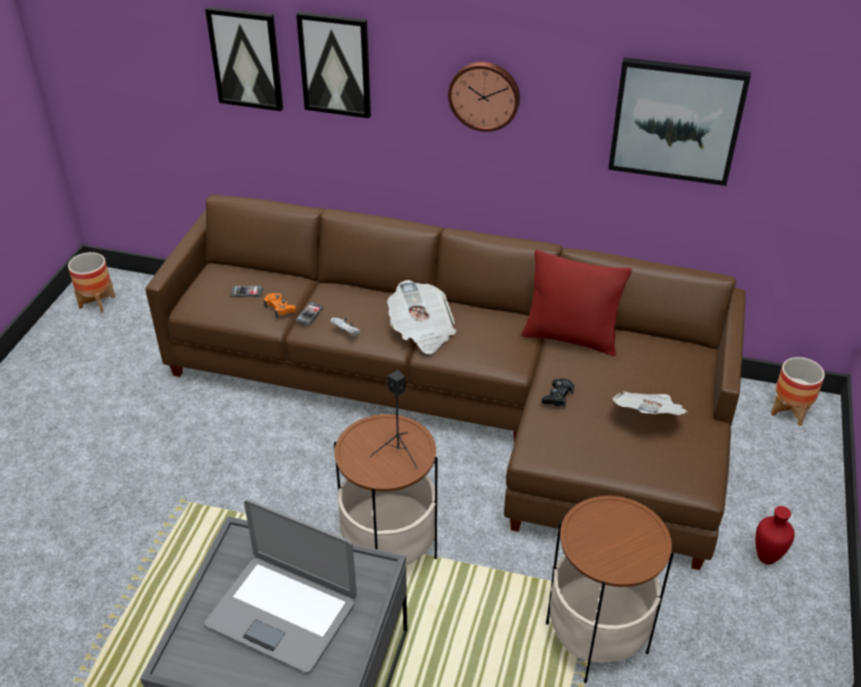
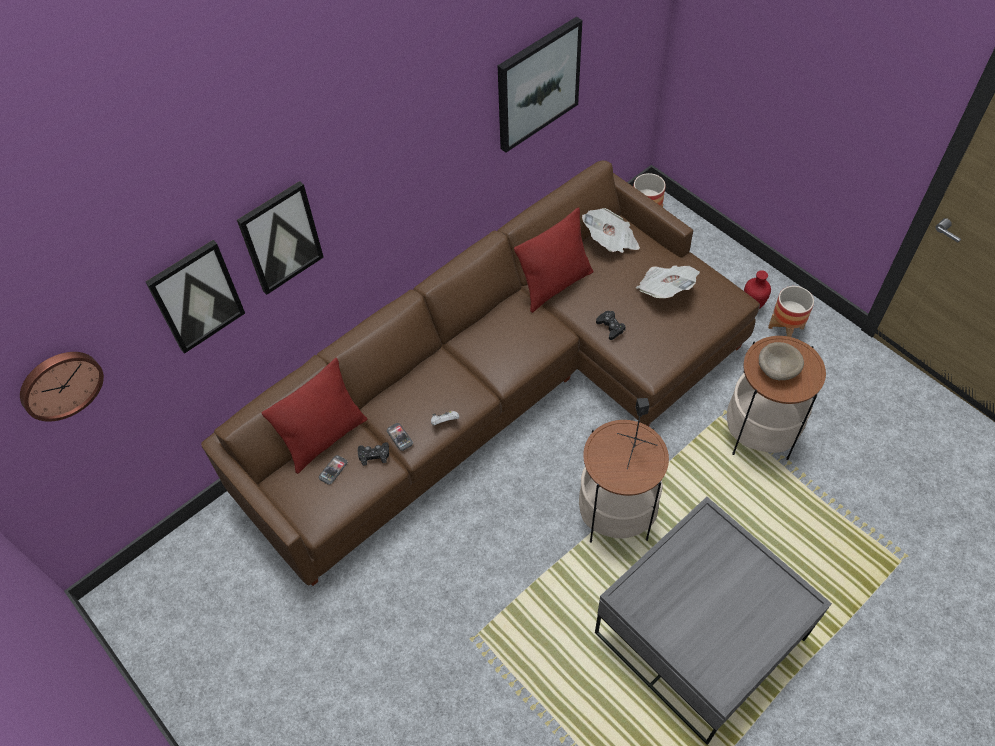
camera: 55 degrees left, 15 degrees up
(97, 302) = (150, 613): planter -> planter (785, 328)
(275, 275) = (325, 438): none -> red pillow
(279, 308) = (374, 455): orange game controller -> black game controller
(282, 613) = (713, 597): laptop -> none
(422, 331) = (480, 371): newspaper -> newspaper (610, 241)
(484, 95) = (406, 167): wall clock -> wall clock (60, 383)
(607, 531) = (776, 369): none -> beige bowl

